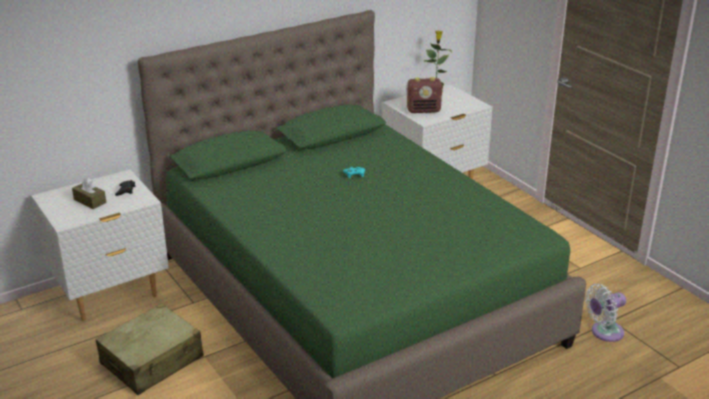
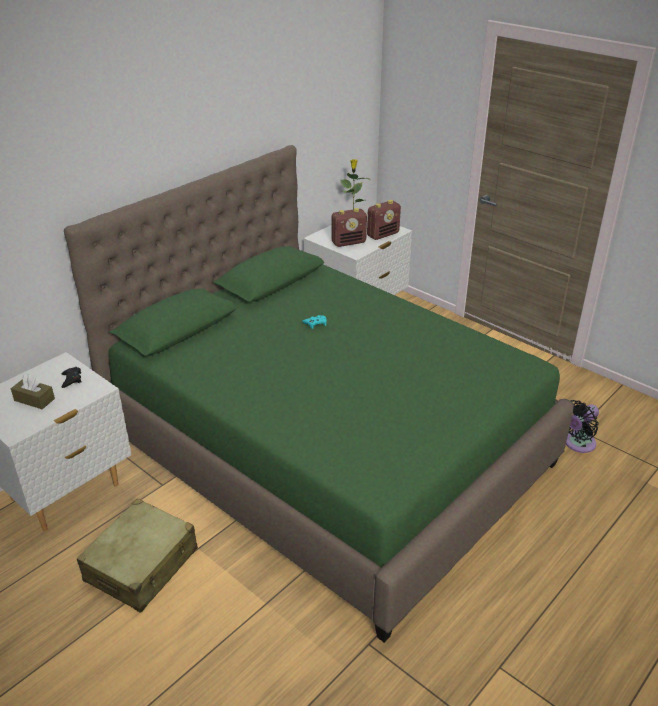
camera: 15 degrees left, 5 degrees up
(461, 107) = (383, 234): none -> radio
(604, 332) = (577, 444): white fan -> black fan

